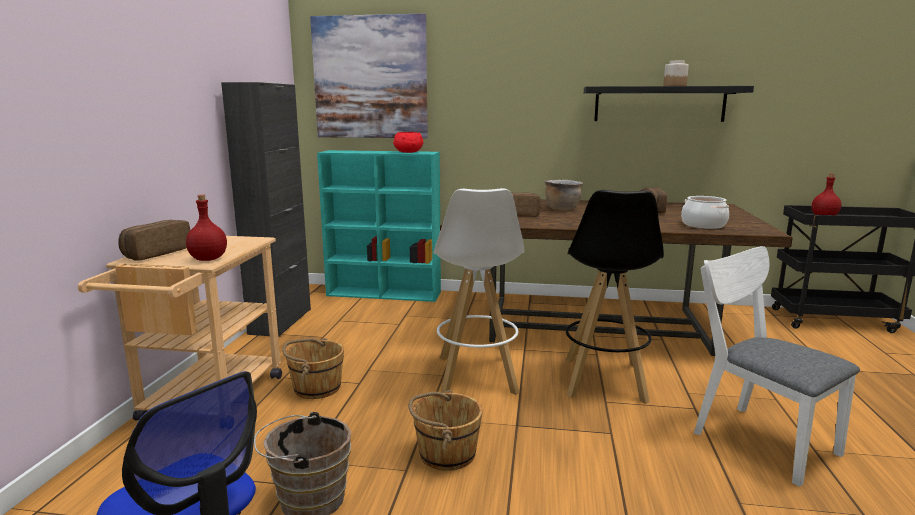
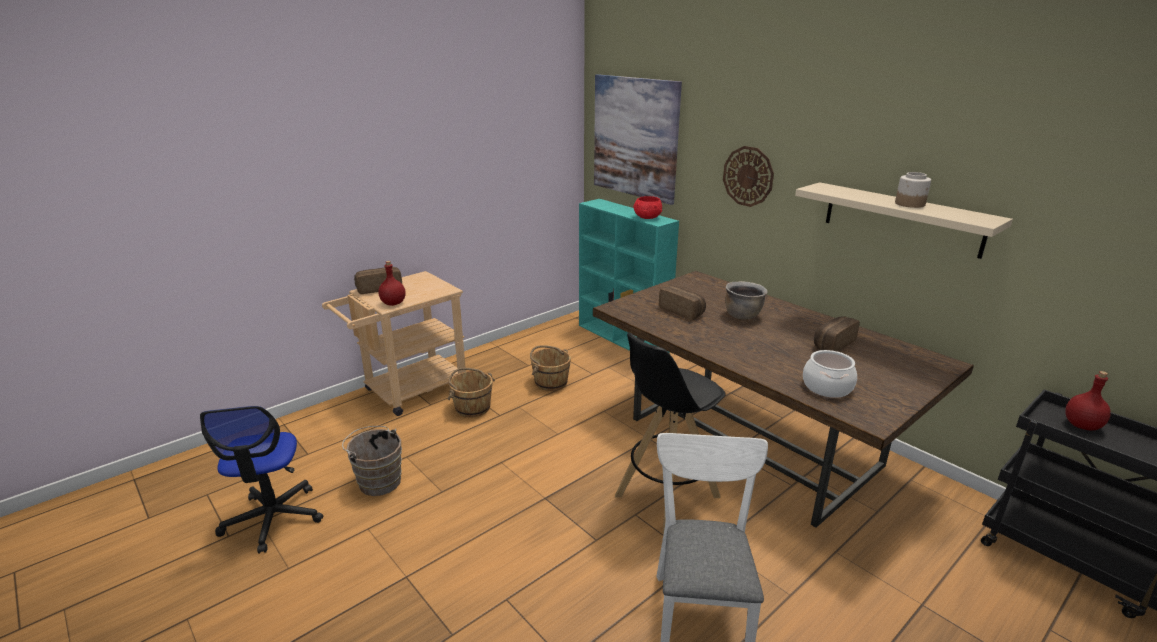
camera: 40 degrees right, 10 degrees up
(280, 321) = (520, 340): black cabinet -> none
(446, 453) = (476, 493): brown bucket -> brown bucket (550, 382)
(476, 375) = (579, 445): white stool -> none
(511, 94) = (748, 176): none -> wall clock
(659, 104) = (902, 219): black shelf -> beige shelf

